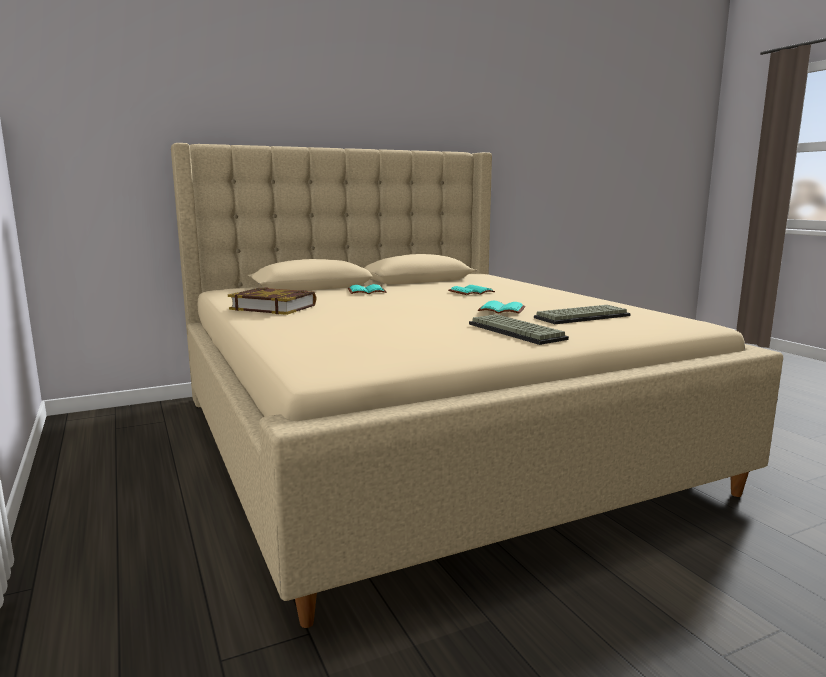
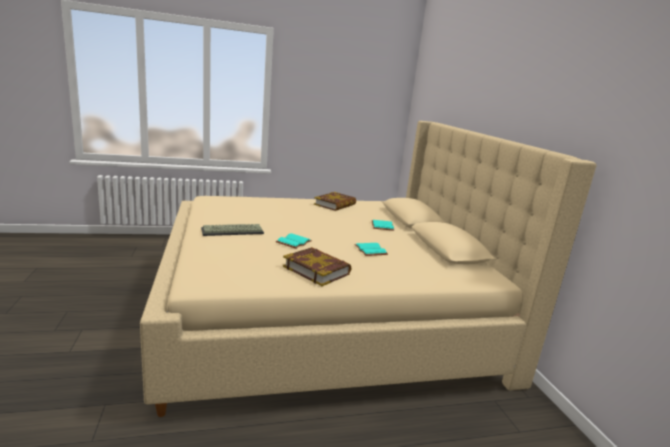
camera: 100 degrees right, 5 degrees up
(568, 300) = (316, 270): none -> book
(582, 316) = (255, 256): keyboard -> none

